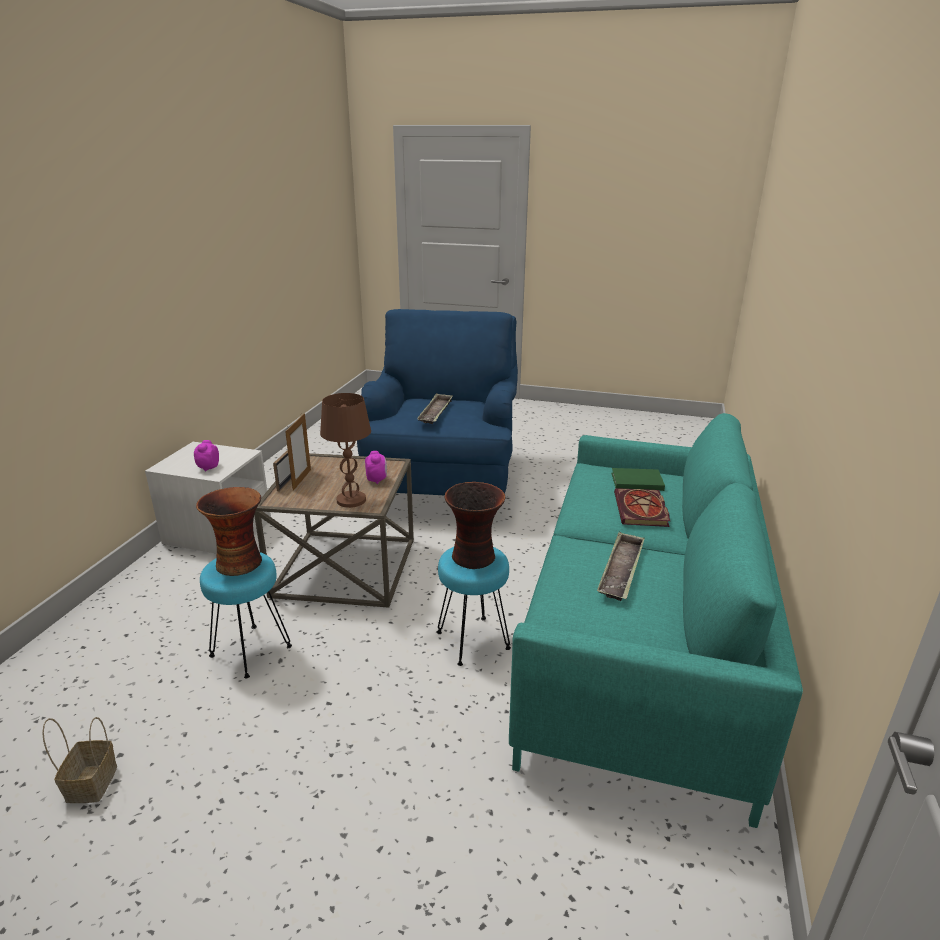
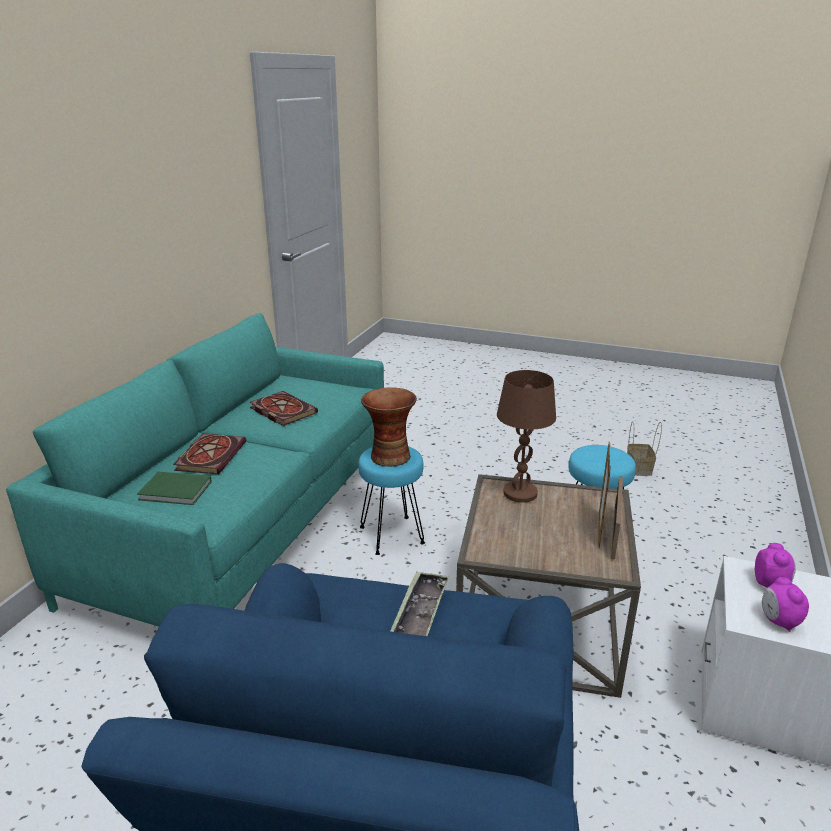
camera: 175 degrees left, 0 degrees up
(239, 562) = (603, 460): vase -> none
(377, 480) = (498, 524): alarm clock -> alarm clock (778, 621)
(621, 571) = (281, 410): tray -> book

